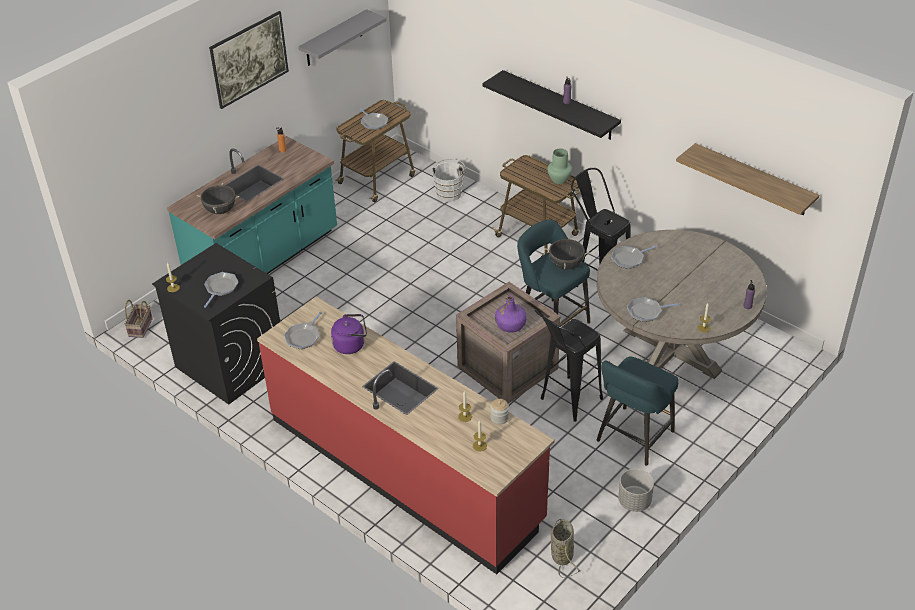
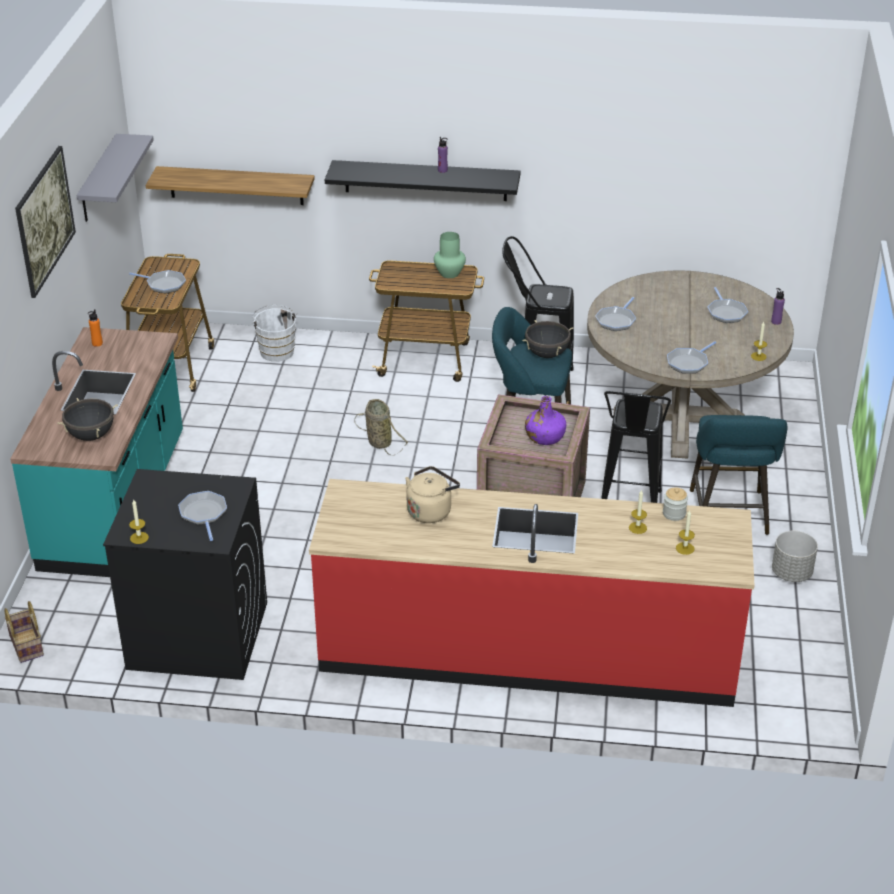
camera: 35 degrees left, 5 degrees down
(303, 337) = (365, 526): frying pan -> frying pan (726, 312)
(351, 345) = (430, 511): purple kettle -> beige kettle
(562, 554) = (776, 655): basket -> basket (378, 441)
(753, 180) = (711, 186): shelf -> shelf (236, 185)

